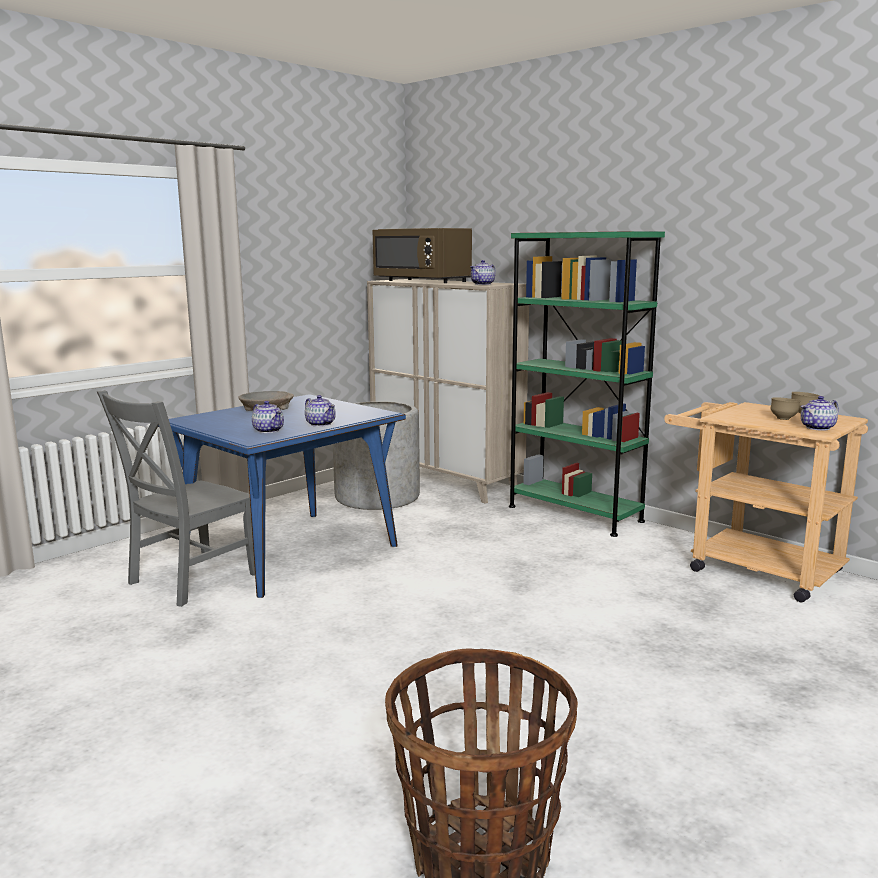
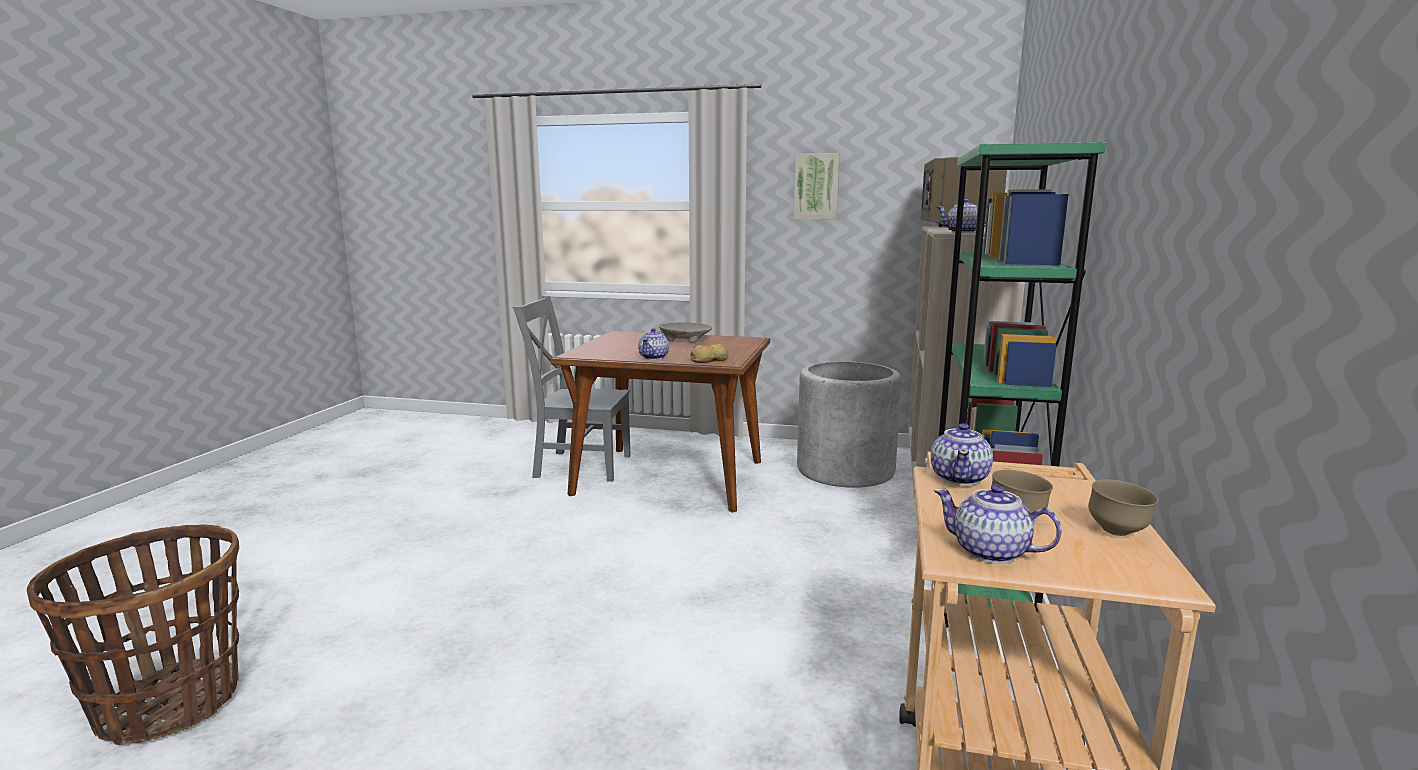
camera: 60 degrees right, 0 degrees up
(268, 430) = (611, 352): teapot -> teapot (960, 478)
(285, 248) = (816, 186): none -> picture
(291, 550) = (670, 478): blue dining table -> brown dining table
(363, 415) = (710, 360): none -> bread

